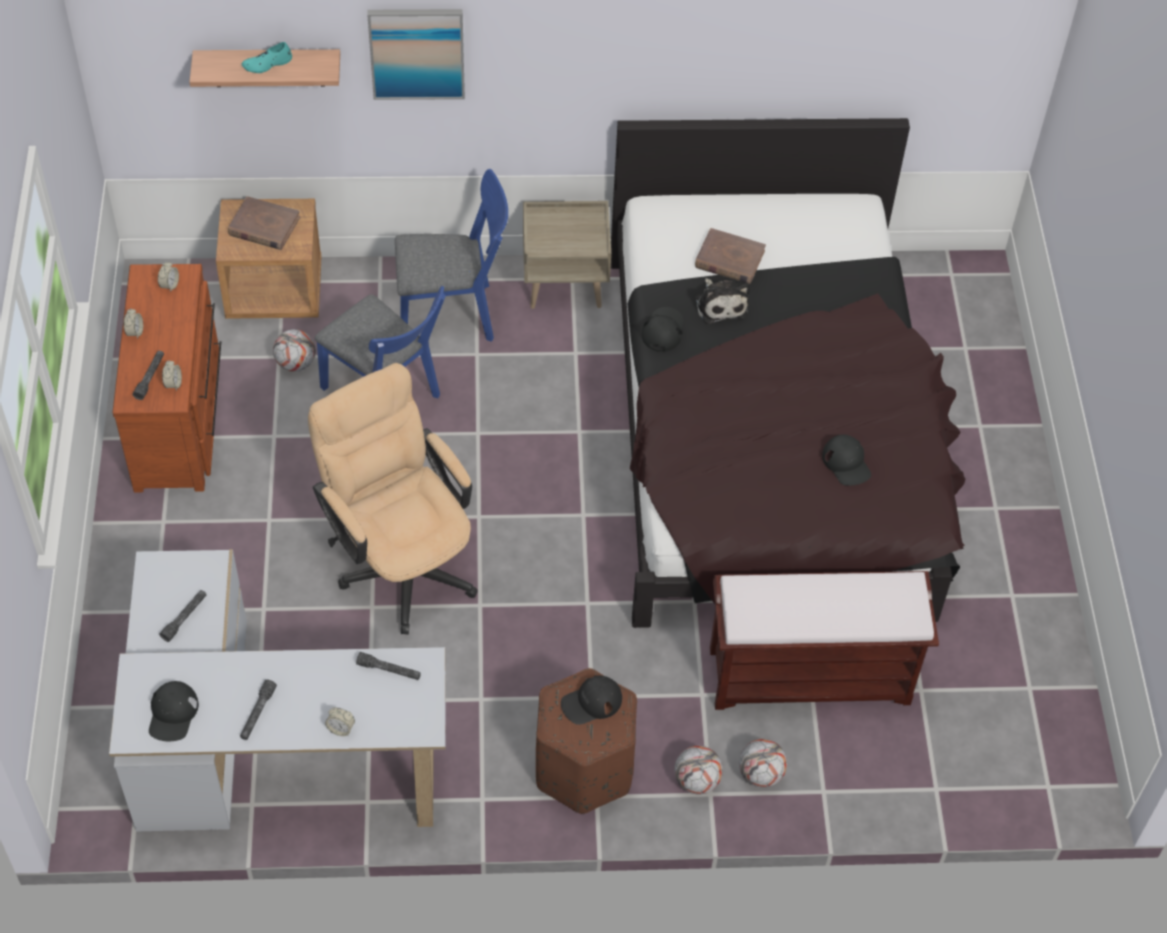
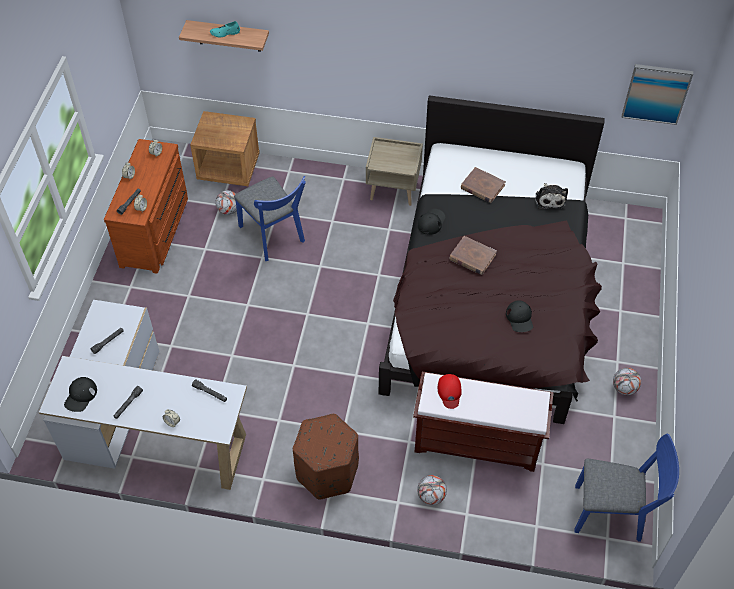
camera: 15 degrees right, 0 degrees up
(264, 226) = (222, 129): brown book -> brown book (472, 257)
(401, 561) = (255, 332): beige office chair -> none
(417, 52) = (313, 38): picture -> picture (656, 93)
(454, 314) = (325, 196): blue chair -> blue chair (614, 513)
(591, 702) = (329, 434): black cap -> none
(697, 781) = (392, 493): football -> football (624, 388)
(720, 304) = (469, 212): plush toy -> plush toy (549, 199)
(769, 599) = (449, 392): none -> red cap

